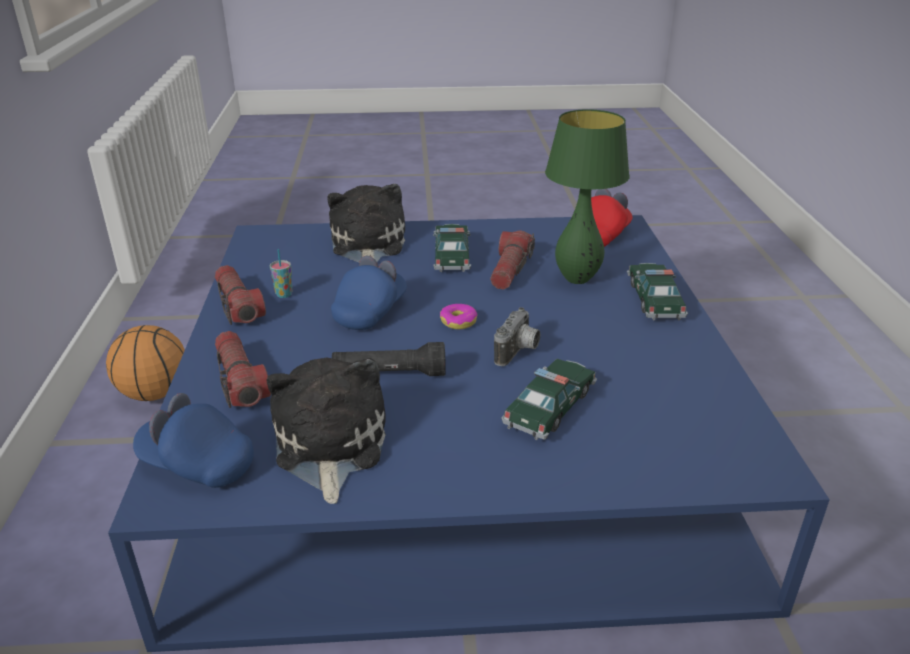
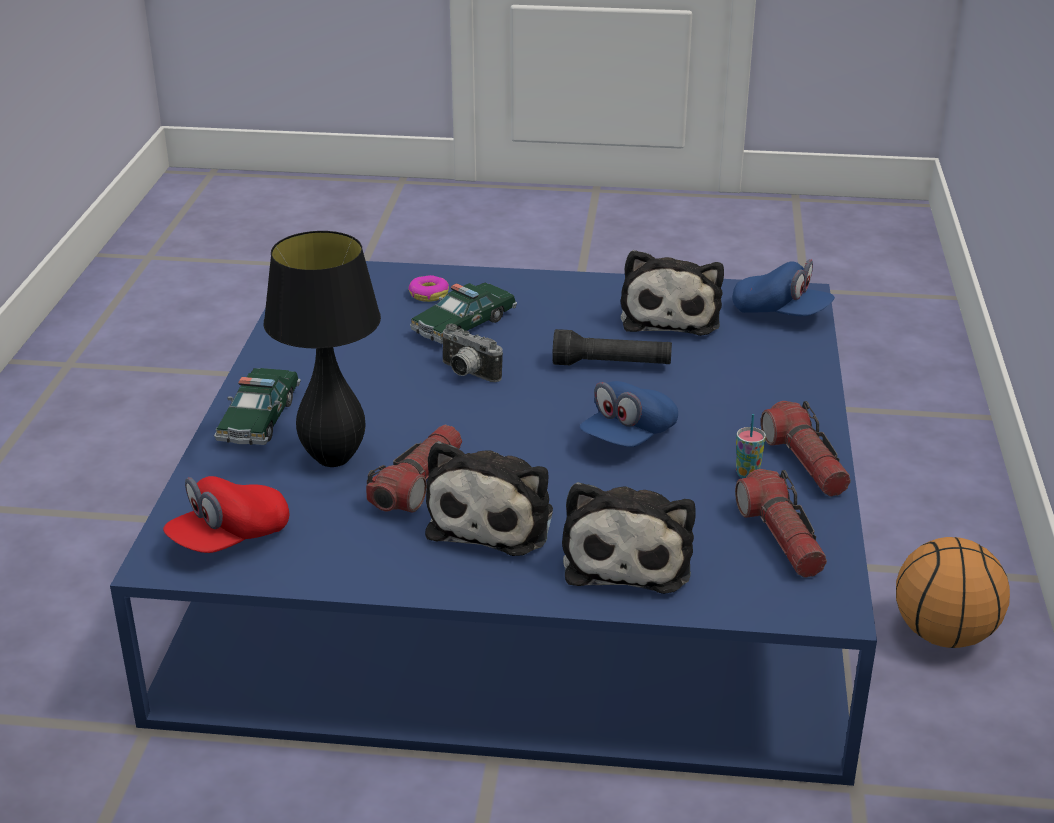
camera: 170 degrees left, 0 degrees up
(240, 381) = (768, 373): flashlight -> flashlight (781, 538)
(451, 256) = (494, 519): toy car -> plush toy
(458, 321) = (520, 414): donut -> donut (428, 294)
(518, 352) = (466, 374): camera -> camera turned 90 degrees counterclockwise
(577, 279) = (333, 459): green table lamp -> black table lamp

